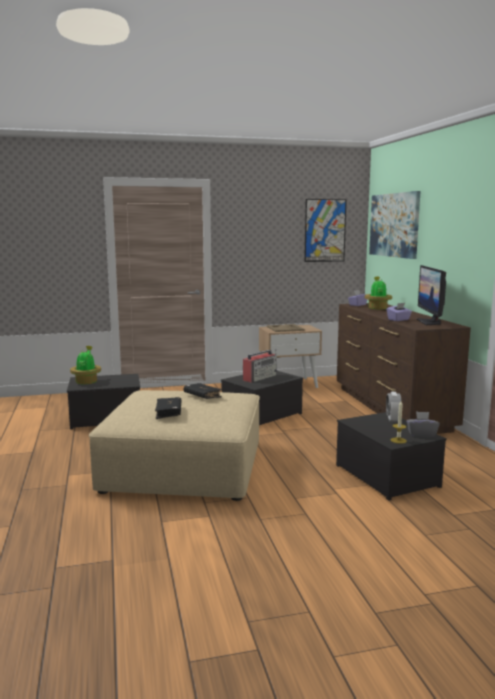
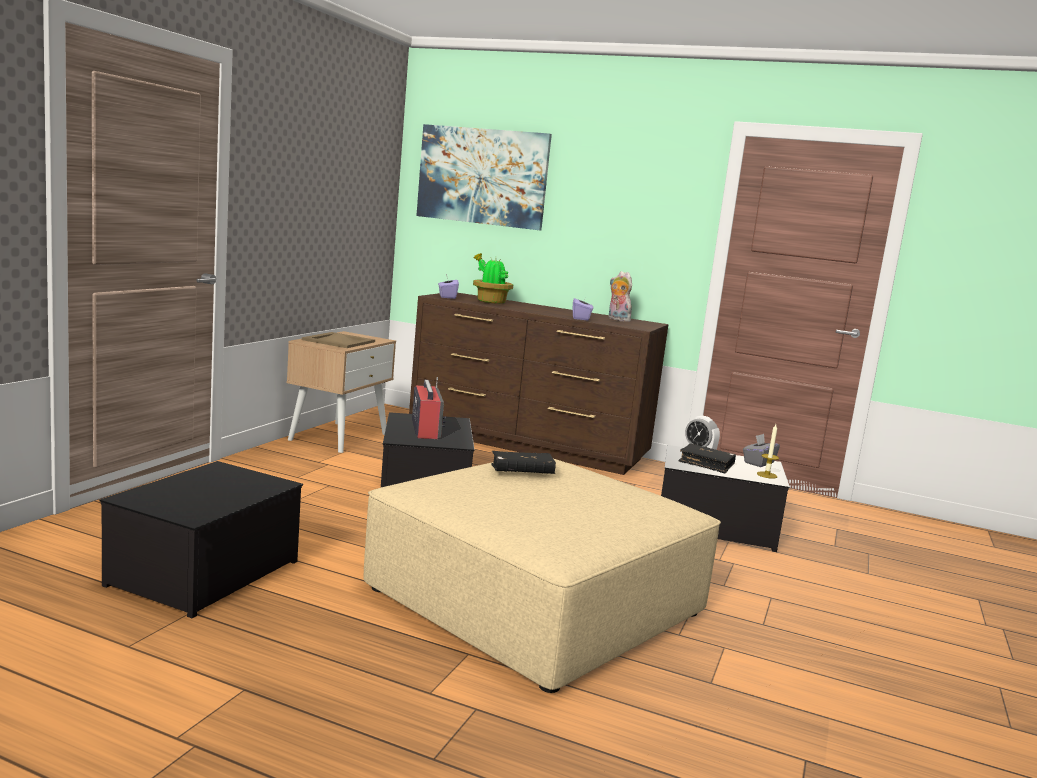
camera: 55 degrees left, 0 degrees up
(86, 382) = (174, 500): potted plant -> none
(168, 413) = (574, 508): black book -> black book (706, 464)
(325, 230) = (362, 172): picture -> none
(430, 322) = (617, 319): monitor -> plush toy

